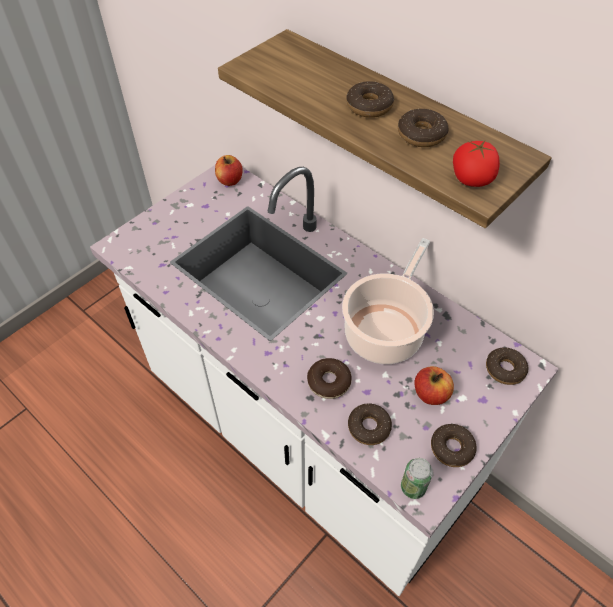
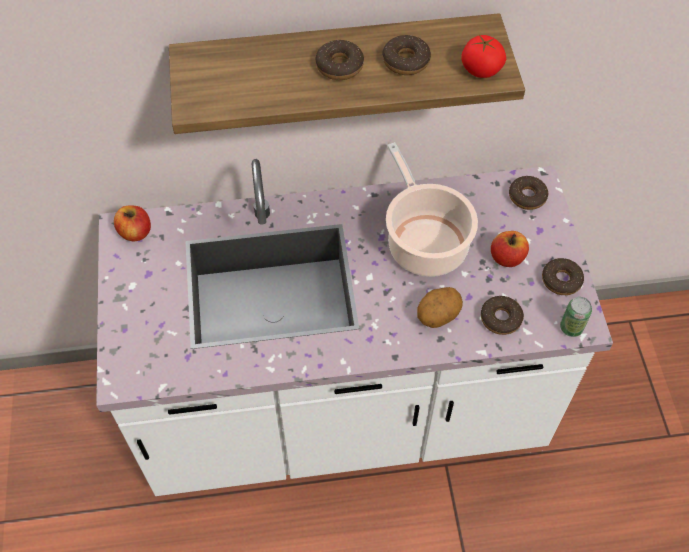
camera: 50 degrees left, 5 degrees up
(329, 382) = (437, 315): donut -> potato

